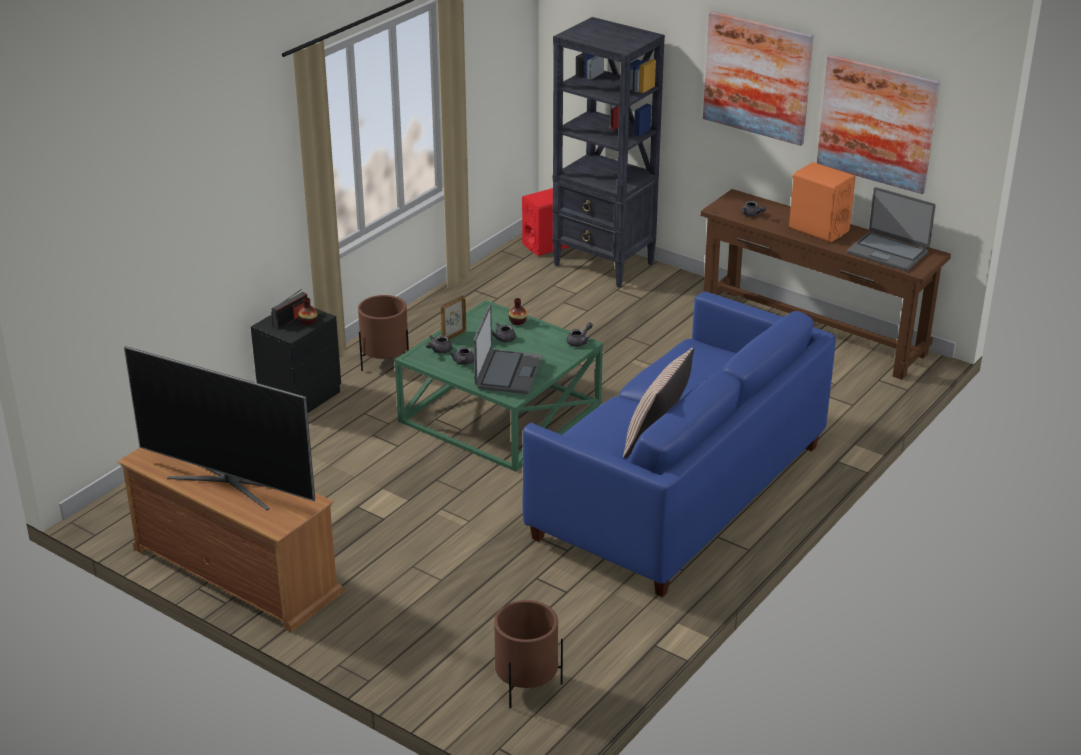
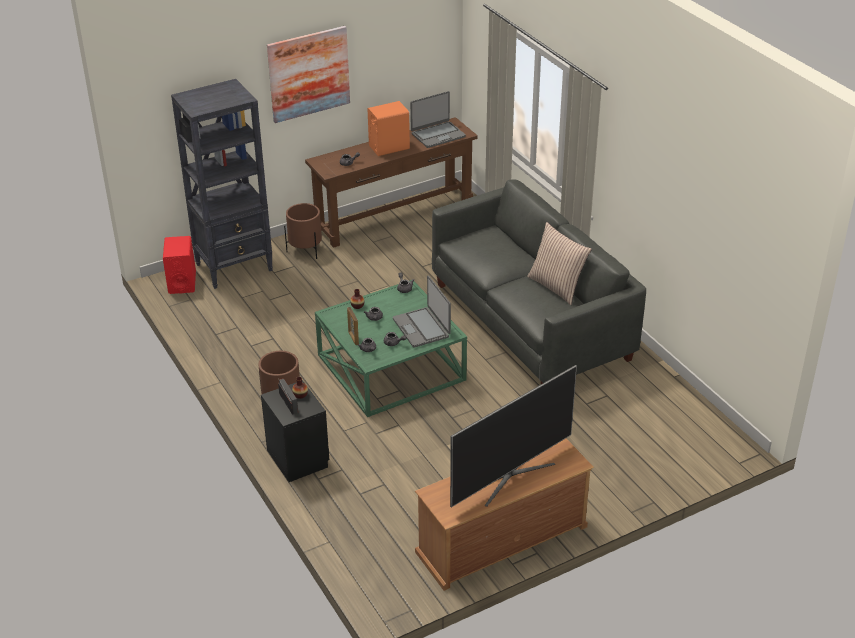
camera: 65 degrees left, 5 degrees up
(507, 373) = (422, 328): laptop -> laptop turned 150 degrees counterclockwise
(526, 685) = (688, 436): brown planter -> brown planter (305, 250)
(679, 491) = (531, 321): blue sofa -> grey sofa
(877, 123) = (395, 62): picture -> none

